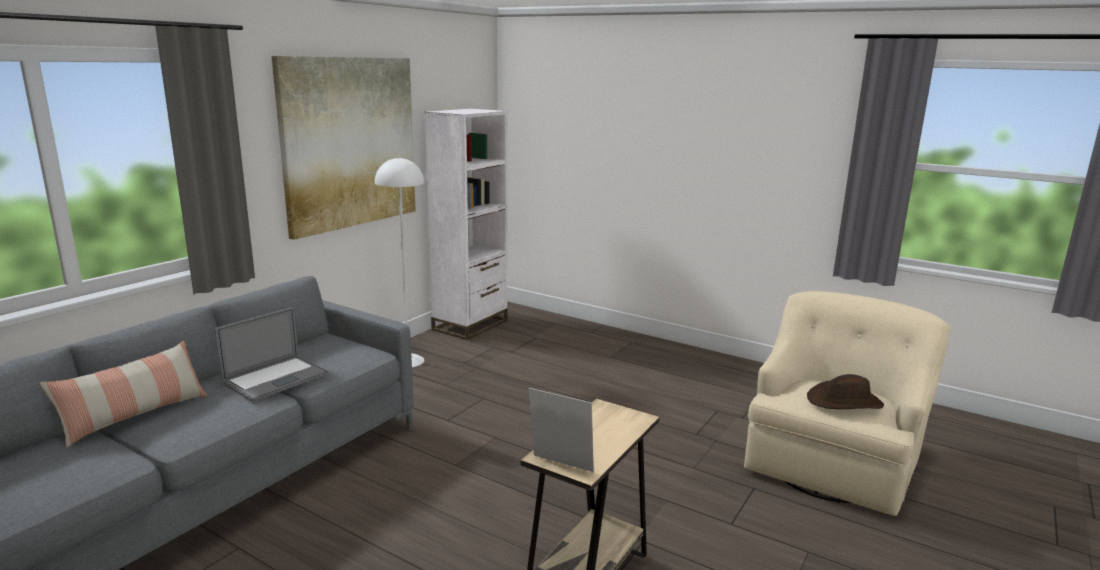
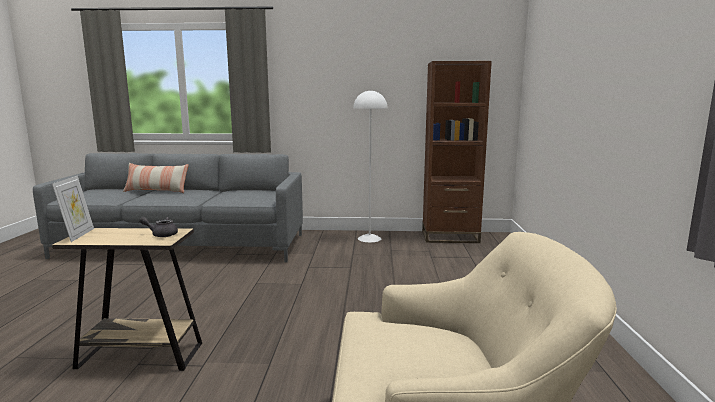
camera: 60 degrees right, 5 degrees down
(276, 379) = (212, 195): laptop -> none
(349, 143) = (356, 81): picture -> none
(470, 325) = (450, 237): white bookcase -> brown bookcase
(610, 417) = (161, 234): none -> grey teapot
(844, 402) = (393, 352): brown hat -> none

